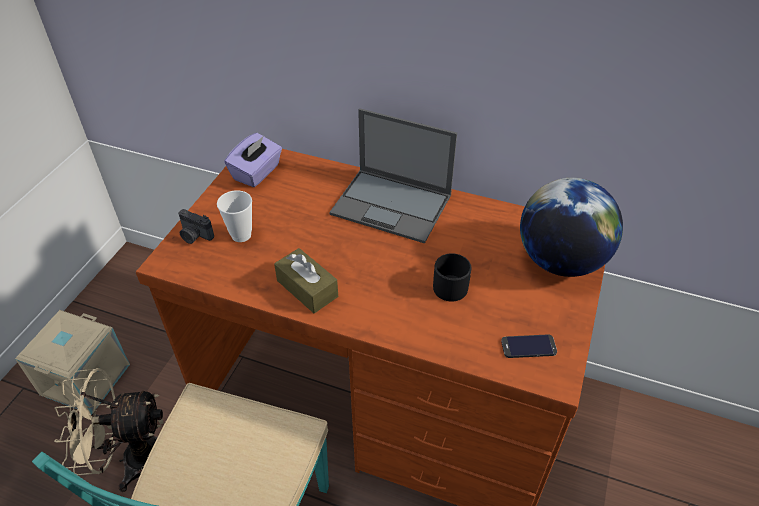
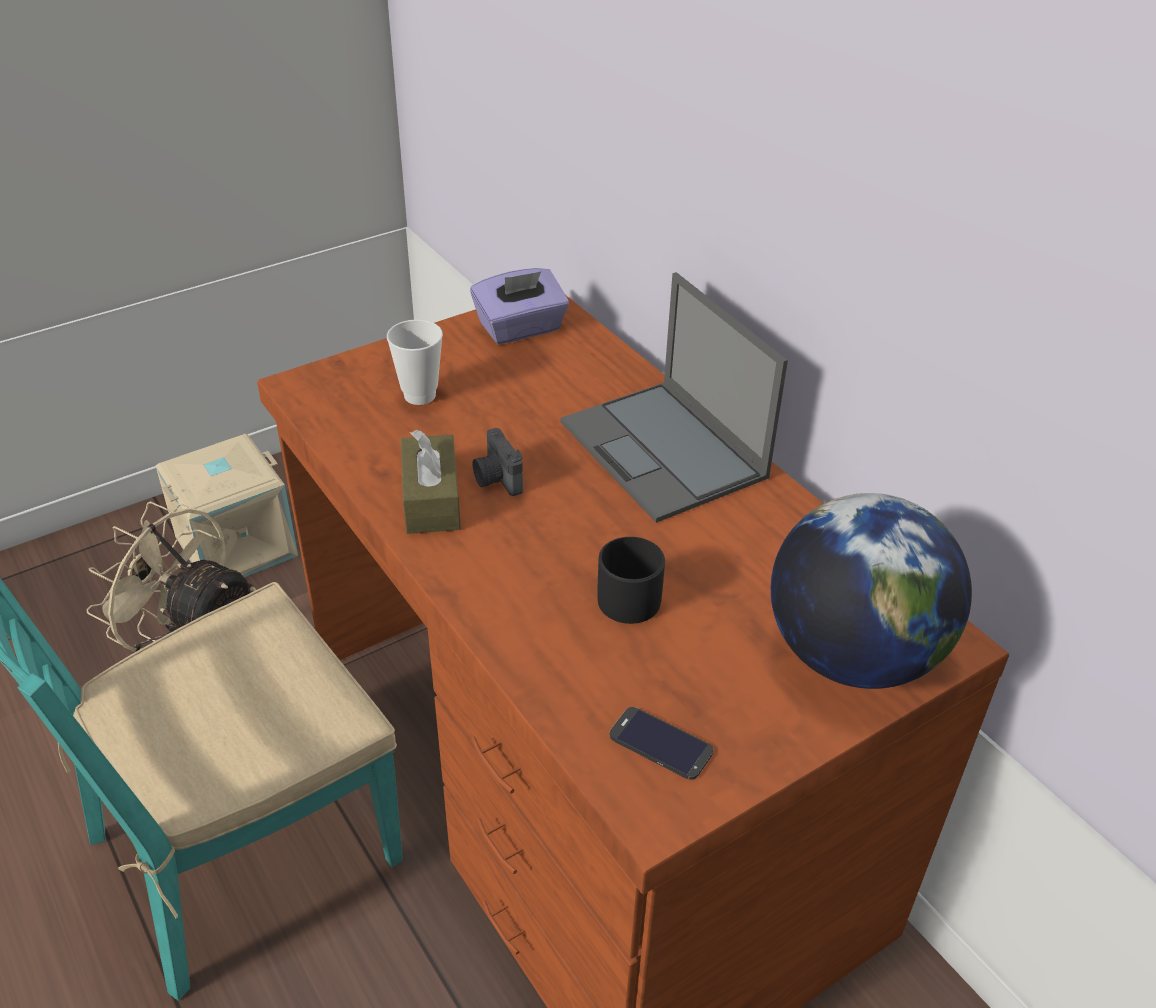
camera: 35 degrees right, 5 degrees down
(195, 236) = (364, 370): camera -> camera (496, 479)

